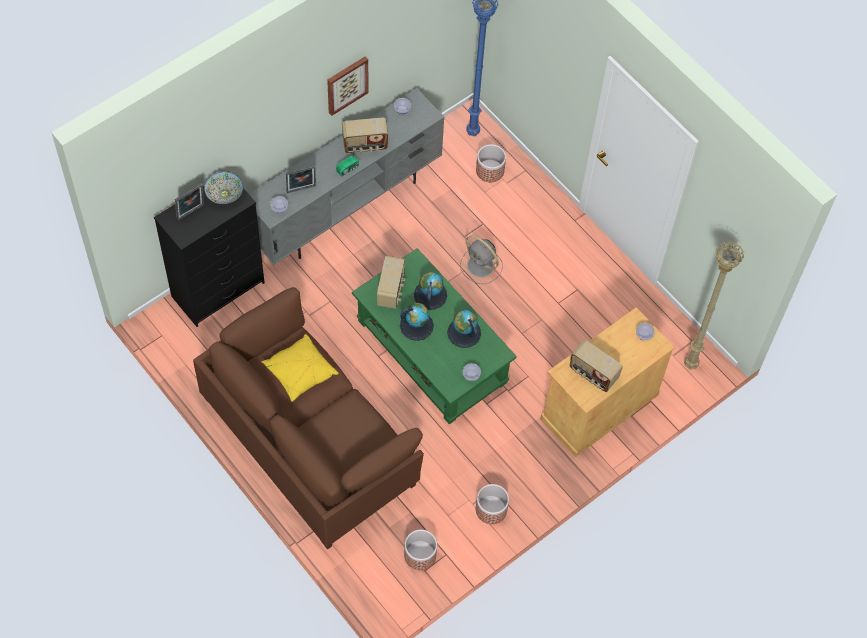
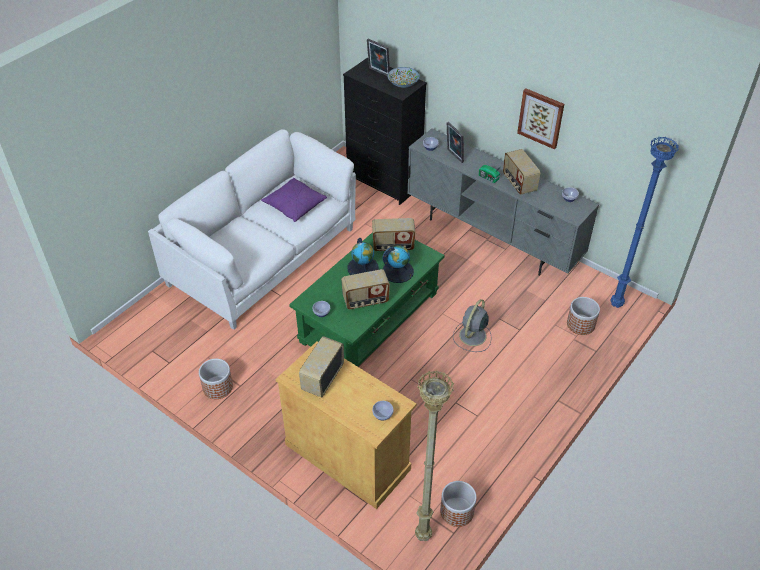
camera: 80 degrees right, 15 degrees down
(300, 372) = (294, 206): yellow pillow -> purple pillow
(310, 440) = (263, 257): brown sofa -> white sofa
(420, 555) = (166, 345): planter -> planter (456, 512)
(464, 333) = (365, 300): globe -> radio

